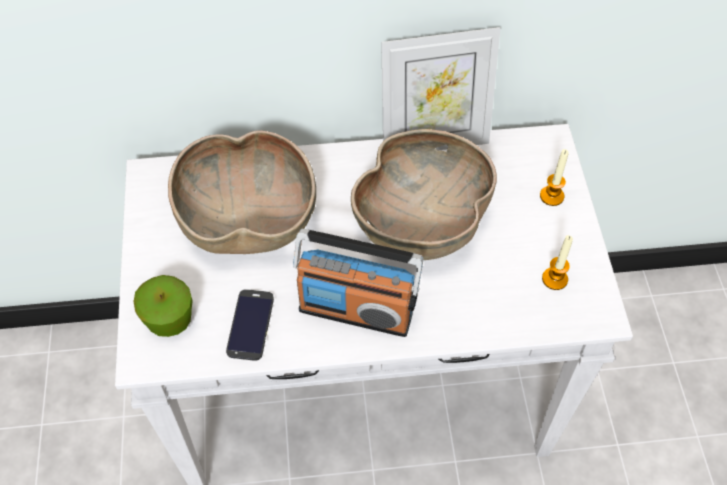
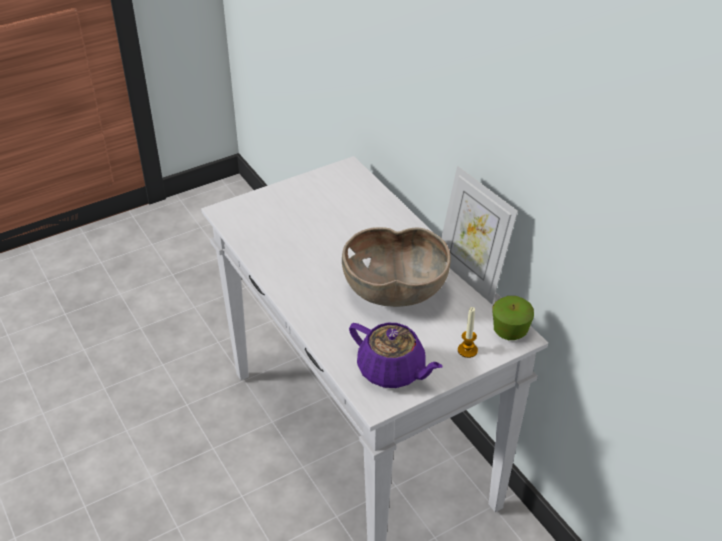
camera: 65 degrees right, 15 degrees down
(169, 319) = (253, 211): apple -> apple (510, 331)
(248, 220) = (343, 216): brown bowl -> none
(250, 325) = (268, 243): phone -> none
(356, 310) = (305, 282): radio -> none
(554, 279) = (392, 371): candle -> purple teapot

